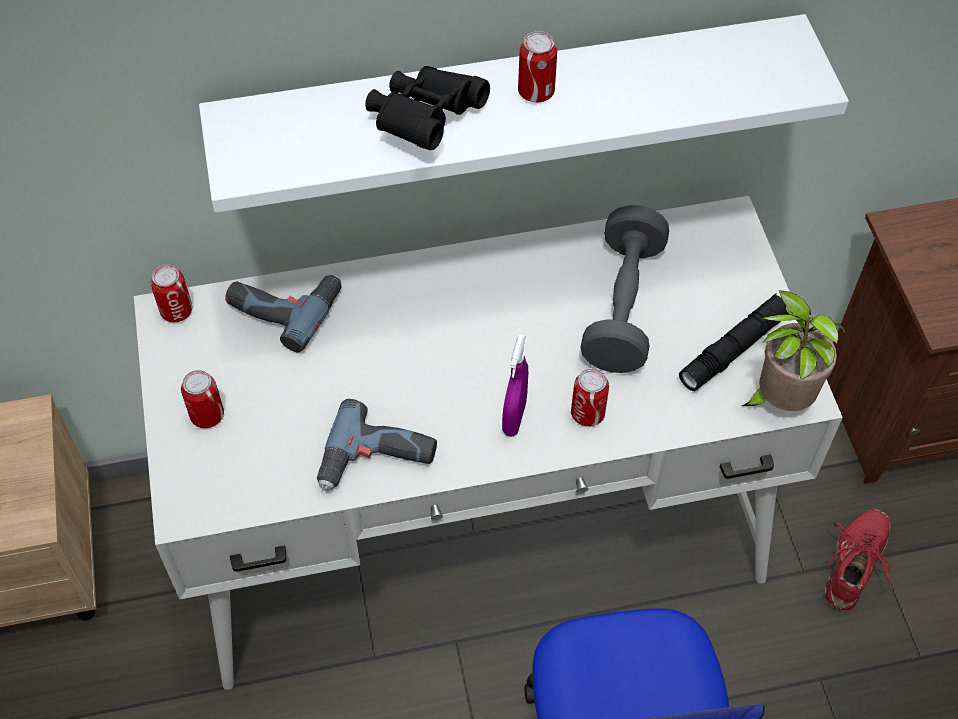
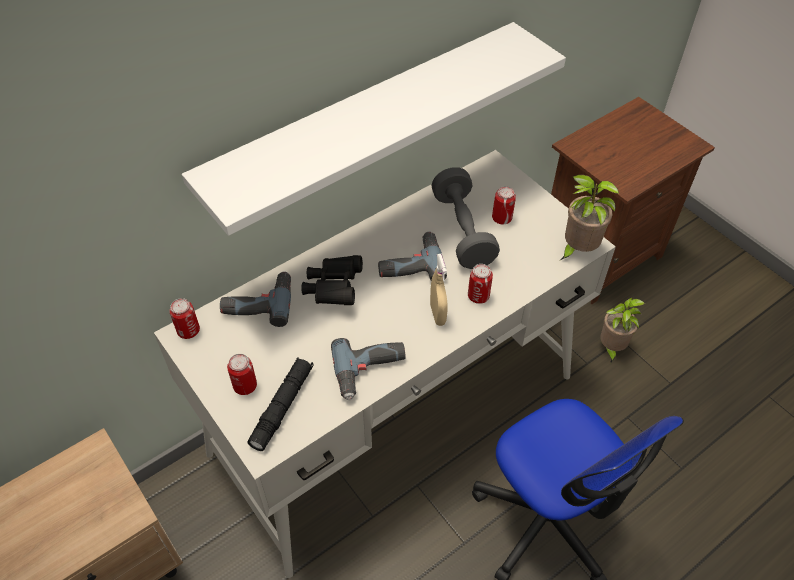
camera: 25 degrees left, 5 degrees down
(425, 120) = (334, 138): black binoculars -> black binoculars (334, 288)
(514, 417) = (437, 314): purple spray bottle -> beige spray bottle
(519, 326) = (409, 262): none -> power drill
(536, 92) = (391, 103): can -> can (501, 218)
(734, 348) = (537, 231): black flashlight -> black flashlight (282, 407)
(855, 564) = (611, 348): red shoe -> potted plant

